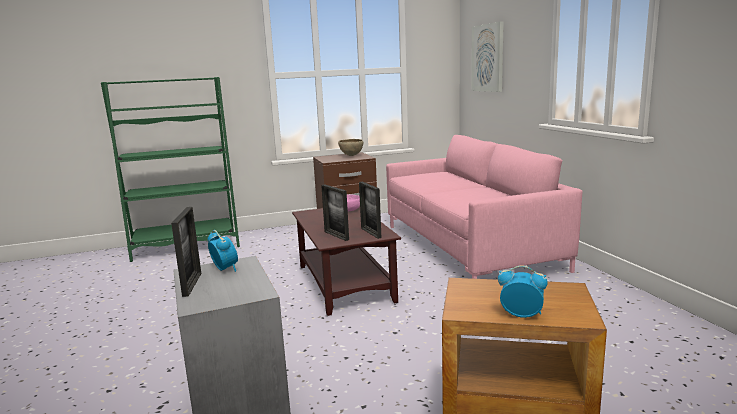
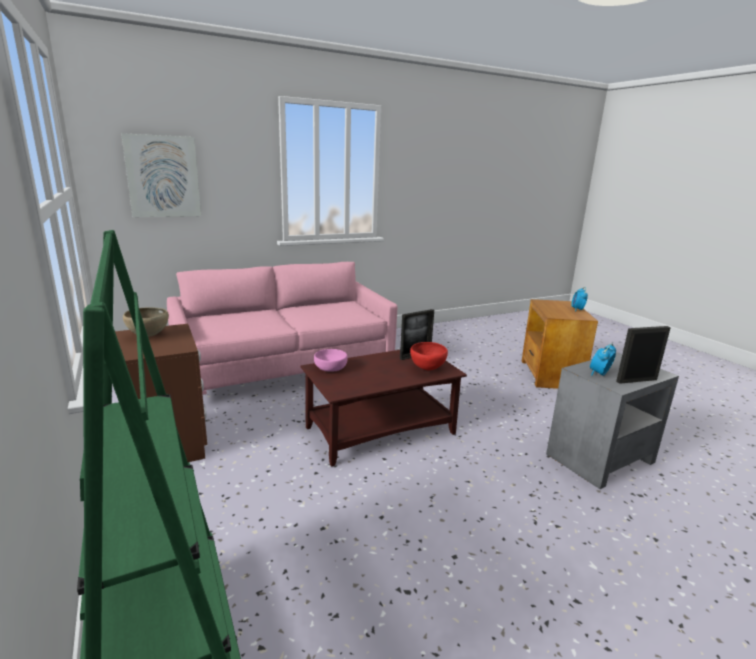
camera: 100 degrees left, 5 degrees up
(336, 235) = (427, 369): picture frame -> red bowl

